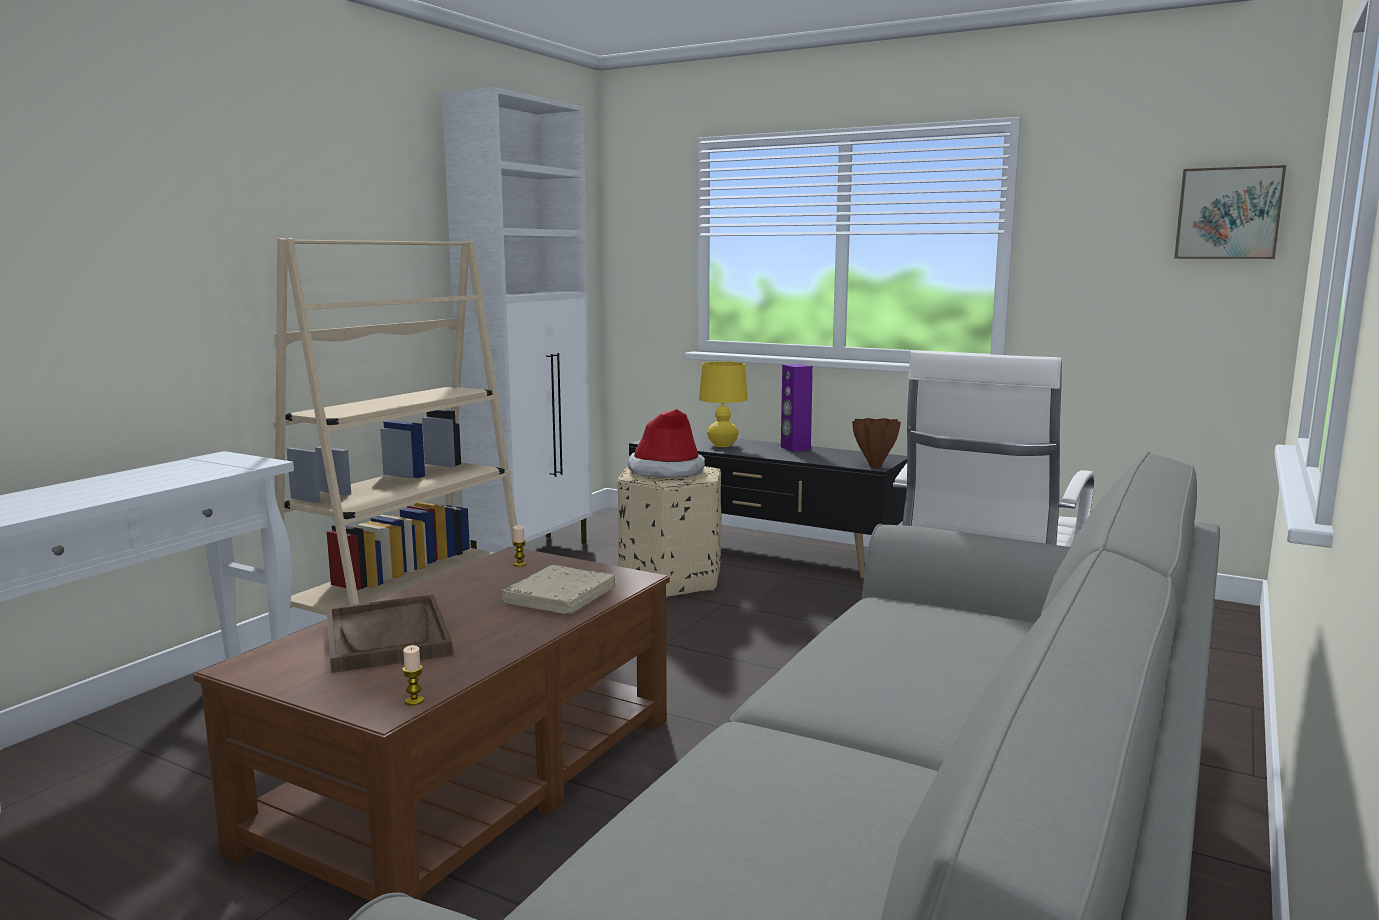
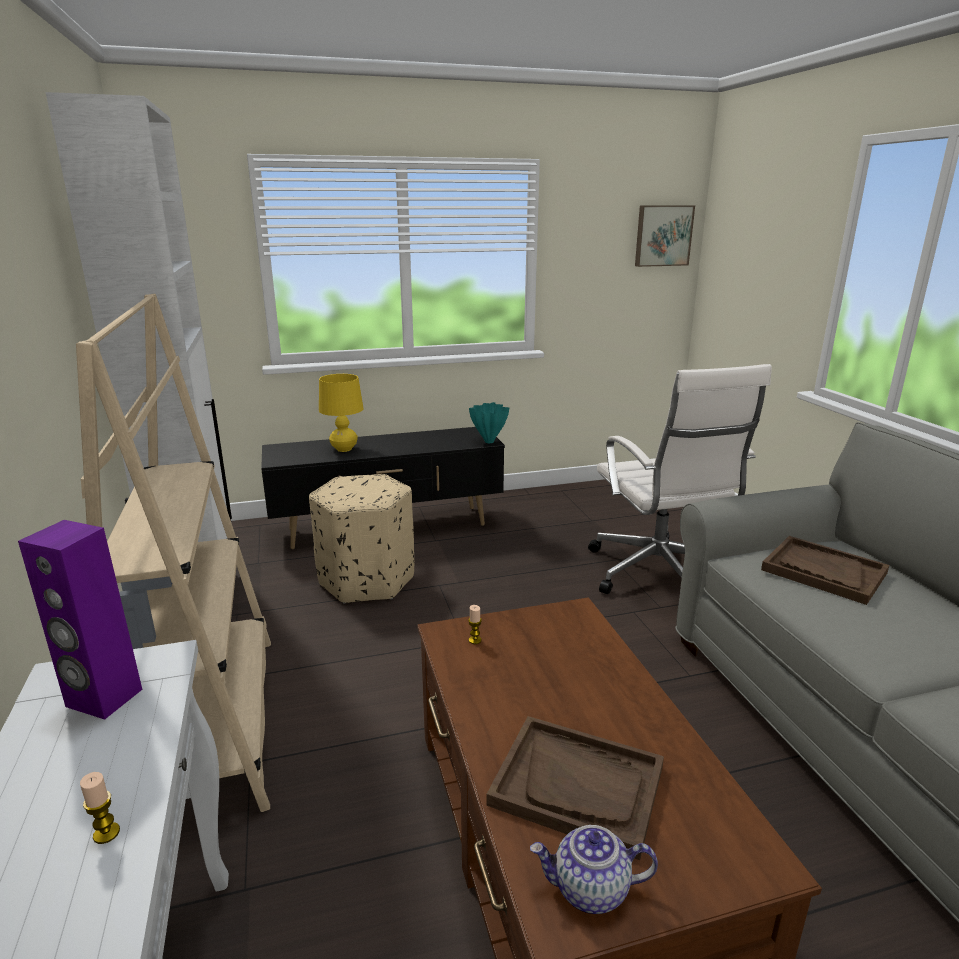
camera: 45 degrees left, 10 degrees up
(282, 666) = (590, 890): none -> teapot
(414, 701) = (755, 834): candle -> candle (106, 833)
(560, 596) = (580, 658): beige book -> none
(666, 471) = (358, 490): hat -> none
(795, 448) = (401, 438): purple speaker -> purple speaker (103, 698)
(874, 466) = (489, 442): brown vase -> turquoise vase
(940, 629) = (823, 571): none -> brown tray

